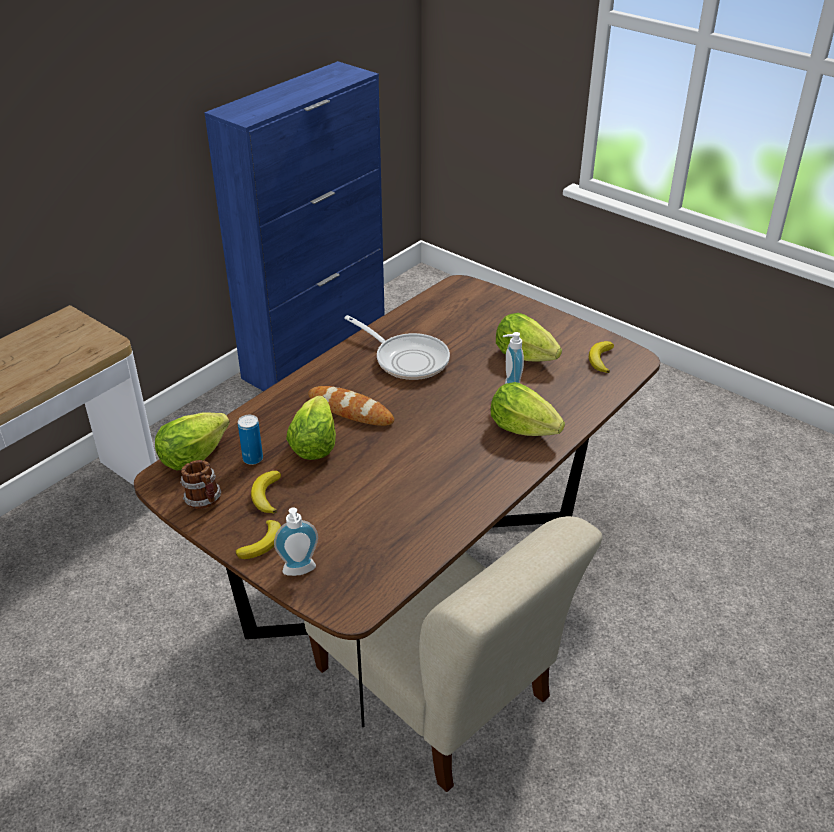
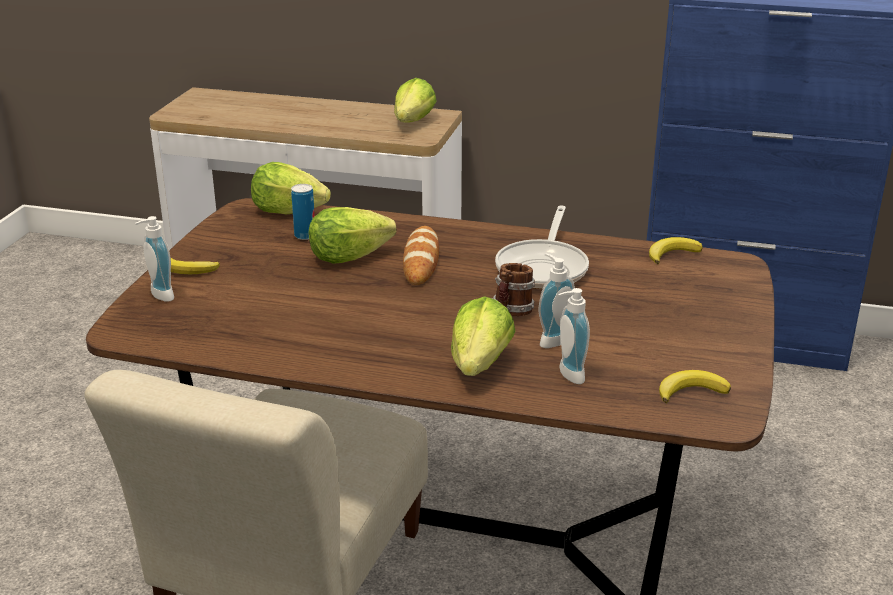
camera: 65 degrees right, 10 degrees down
(205, 501) = (230, 232): mug -> mug (512, 312)
(266, 495) = (257, 255): banana -> banana (672, 254)
(524, 356) = (634, 335): lettuce -> lettuce (413, 122)
(557, 397) = (567, 375): none -> soap dispenser

